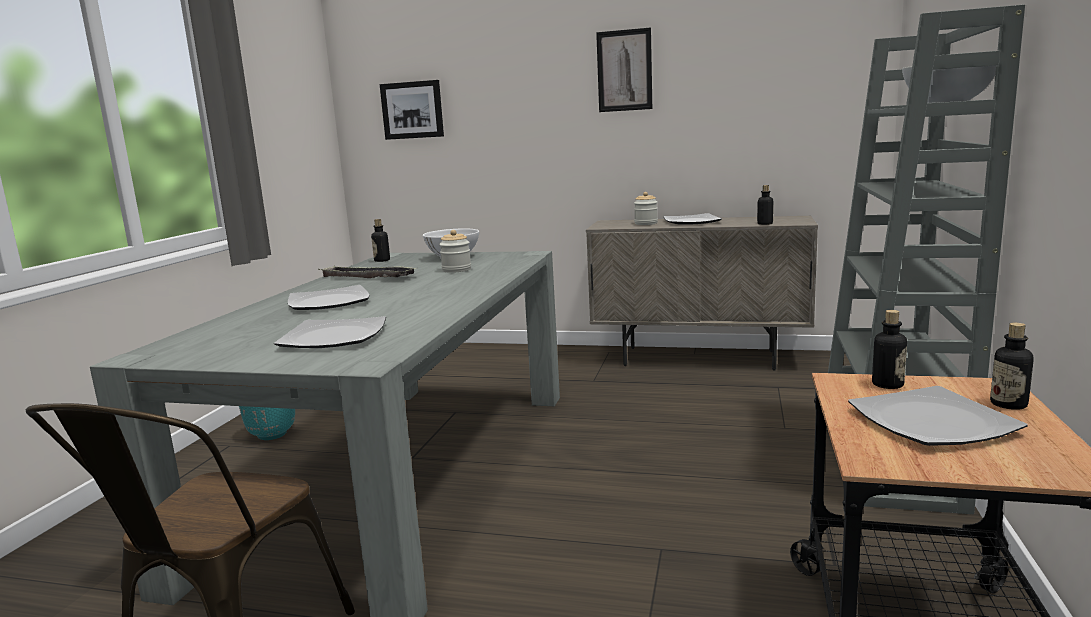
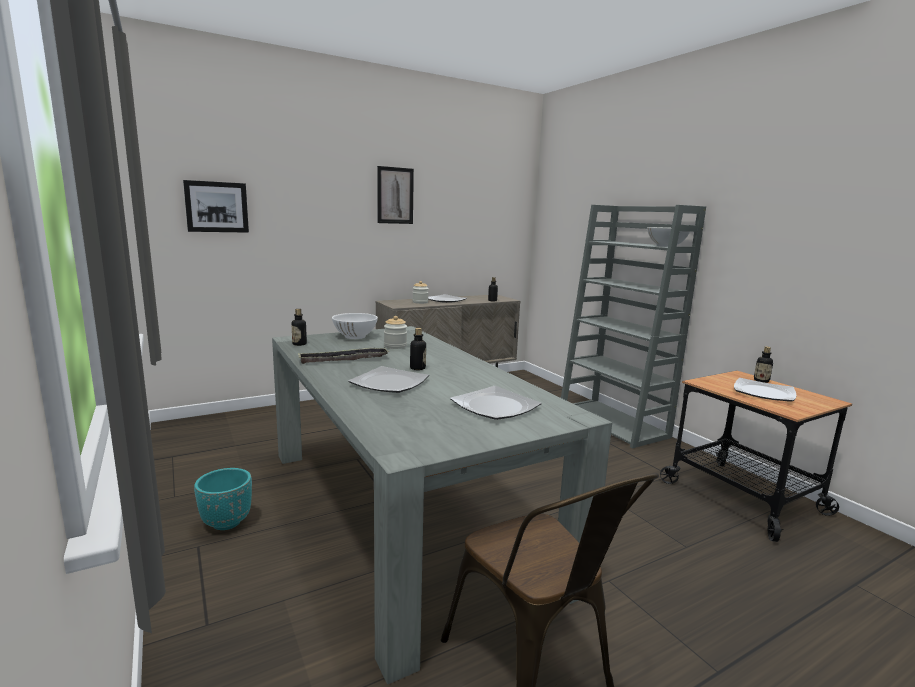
camera: 45 degrees left, 0 degrees up
(887, 384) = (716, 380): bottle -> bottle (417, 368)

